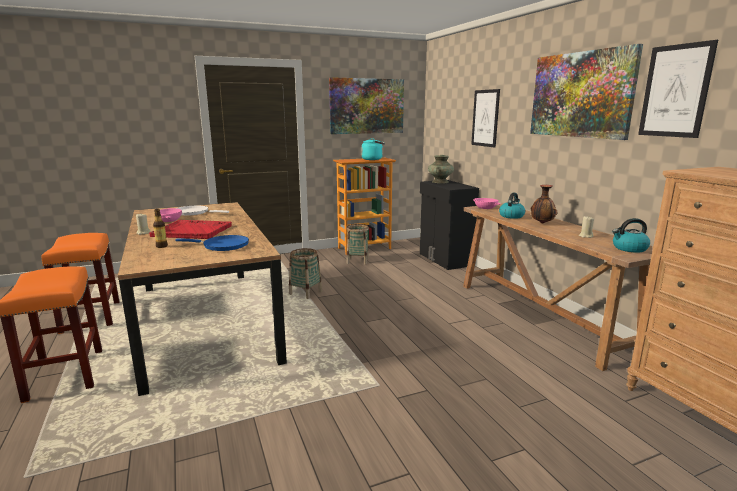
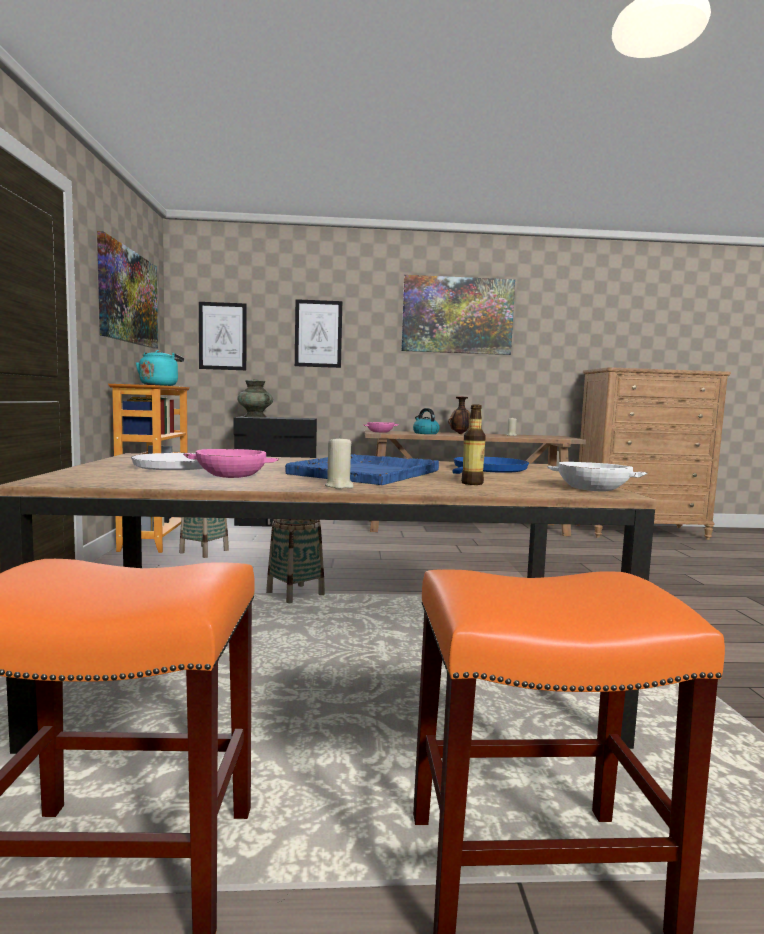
camera: 70 degrees left, 10 degrees down
(150, 264) = (592, 489): none -> white bowl
(193, 231) = (367, 472): red tray -> blue tray
(629, 248) = (551, 436): kettle -> none
(675, 91) = (544, 318): picture -> picture (222, 336)

